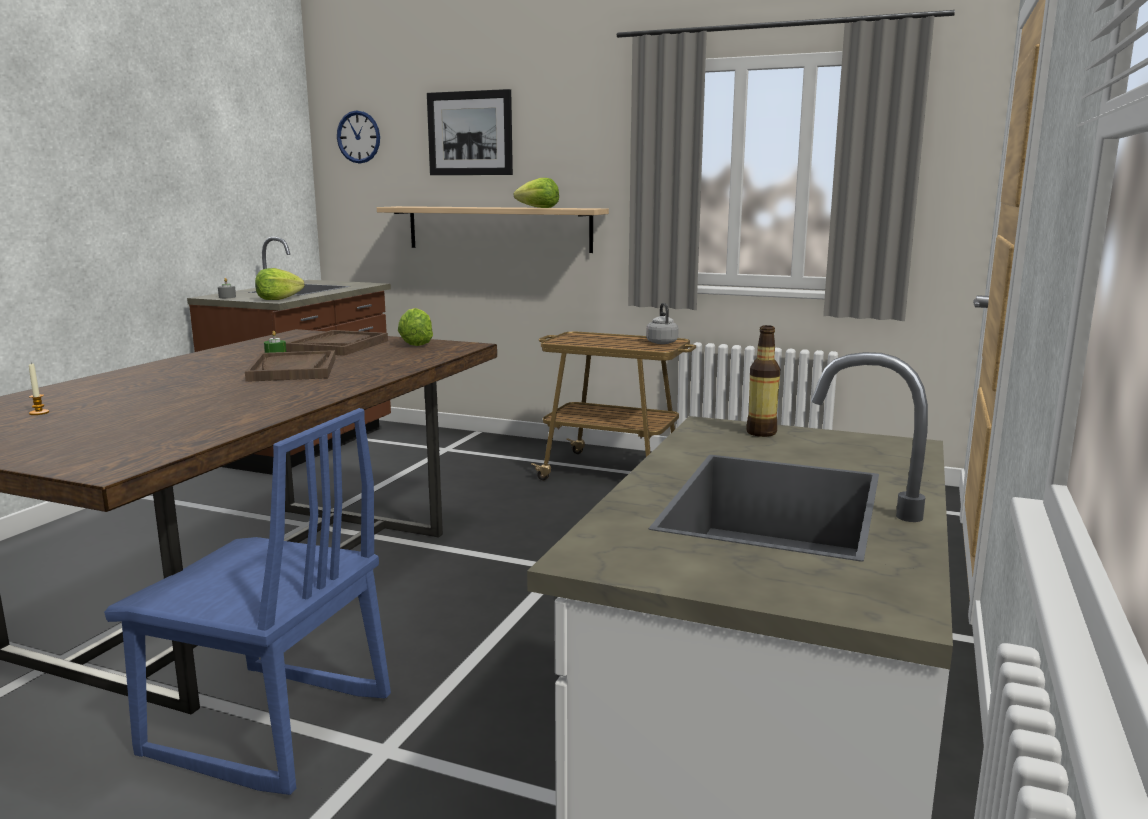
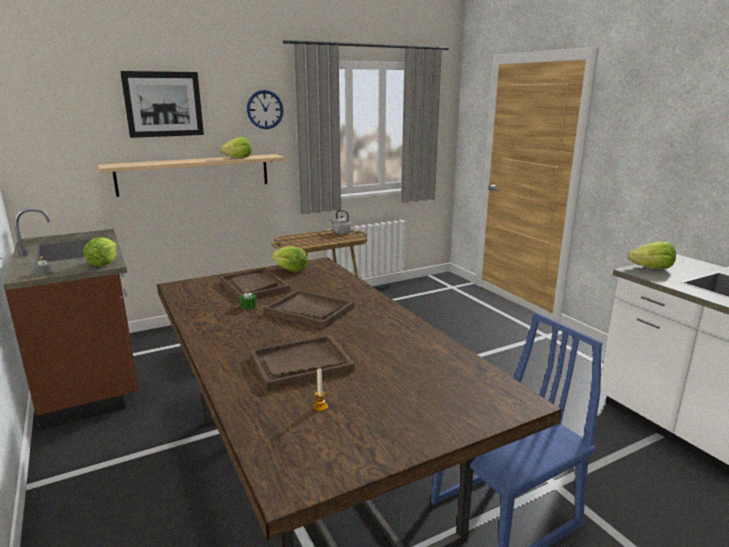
camera: 50 degrees left, 5 degrees up
(137, 392) = (301, 364): none -> brown tray
(358, 137) = (46, 106): wall clock -> wall clock (265, 109)
(761, 433) = (651, 268): bottle -> lettuce

